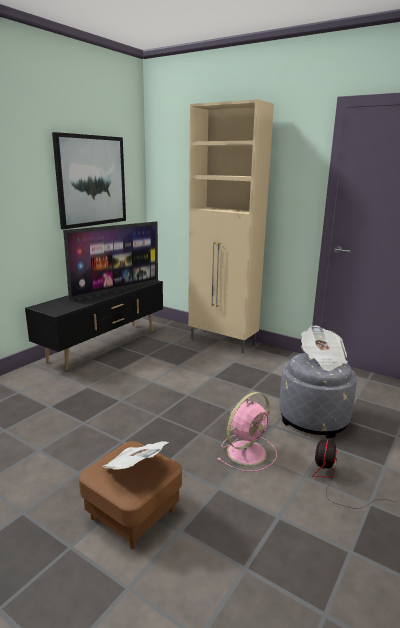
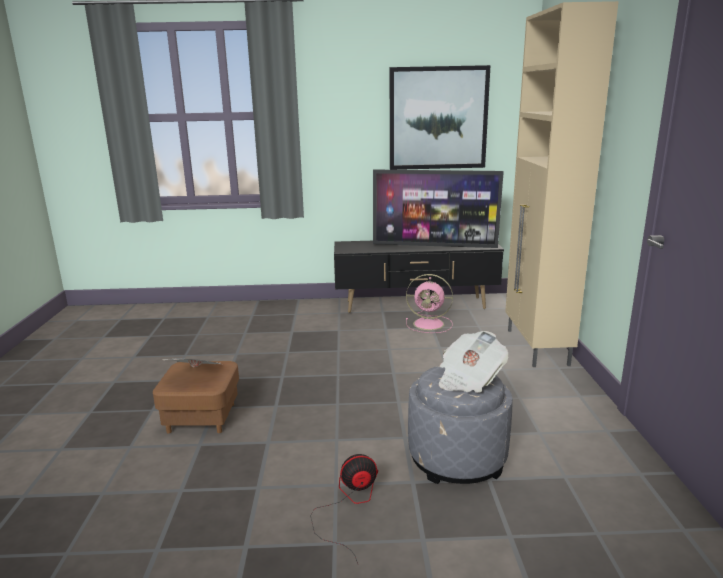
camera: 55 degrees right, 0 degrees up
(248, 452) = (338, 438): pink fan -> pink fan (430, 324)

